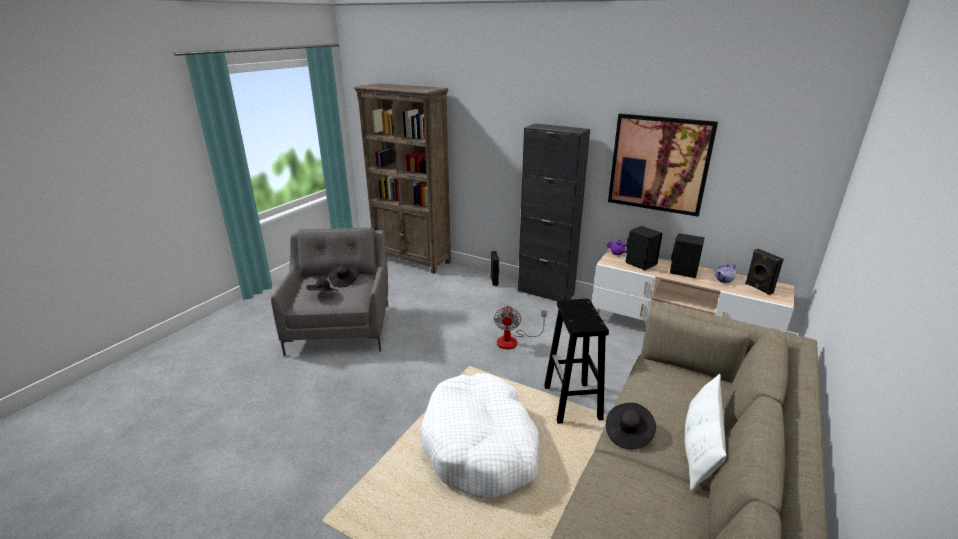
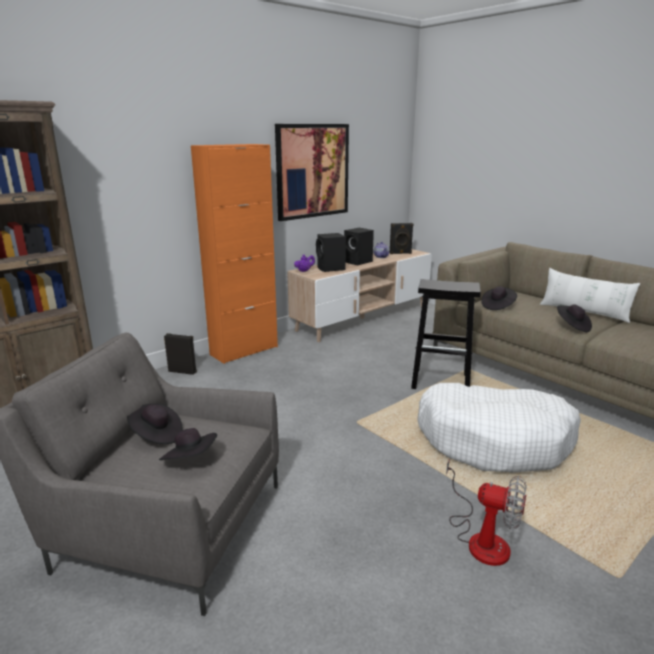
camera: 70 degrees left, 5 degrees down
(513, 340) = (323, 387): fan -> fan (481, 538)
(545, 292) = (244, 350): black cabinet -> orange cabinet
(652, 375) = (497, 306): none -> black hat

